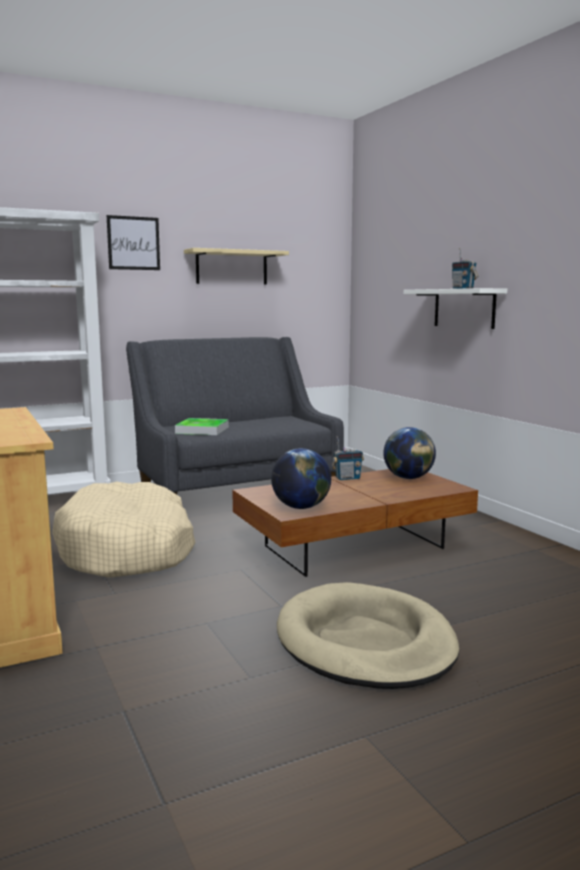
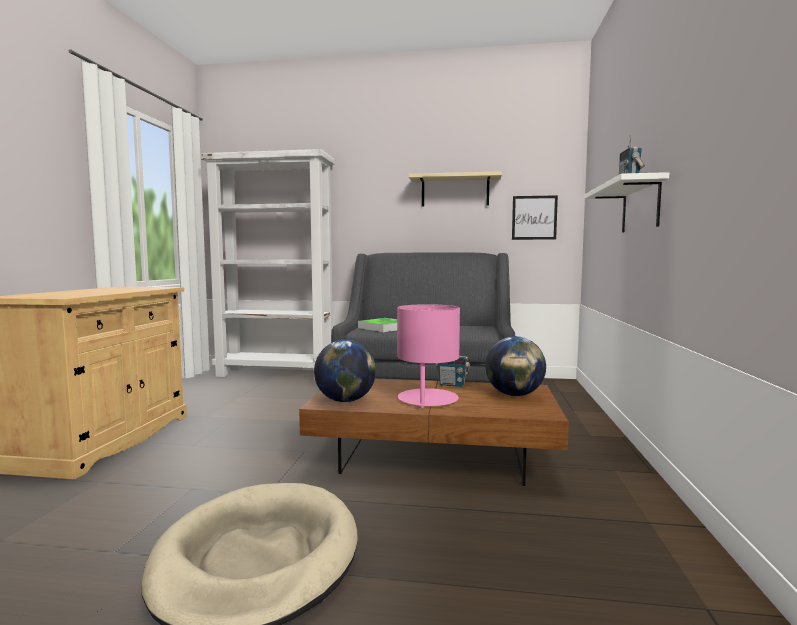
camera: 35 degrees right, 5 degrees down
(127, 550) = (265, 416): beige dog bed -> none
(133, 243) = (370, 175): picture -> picture (534, 217)
(359, 493) = (427, 399): none -> pink table lamp

